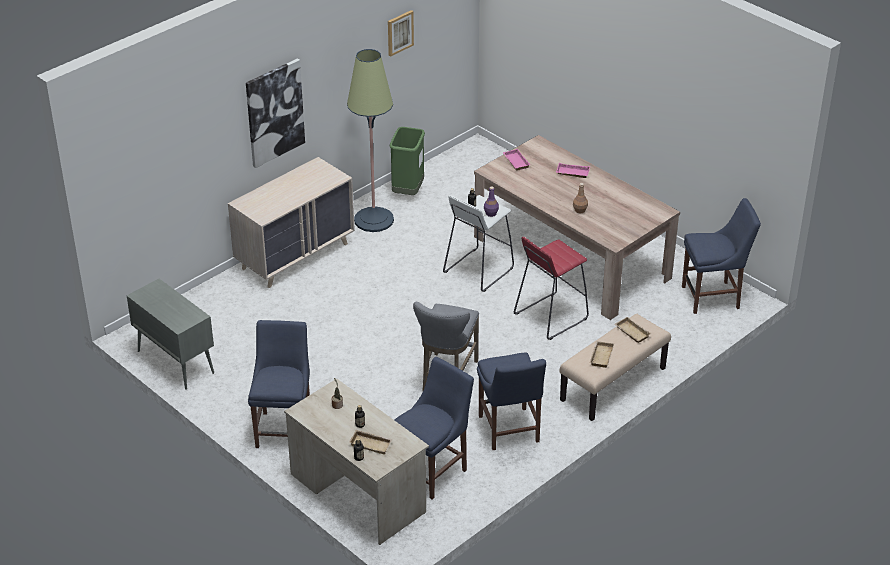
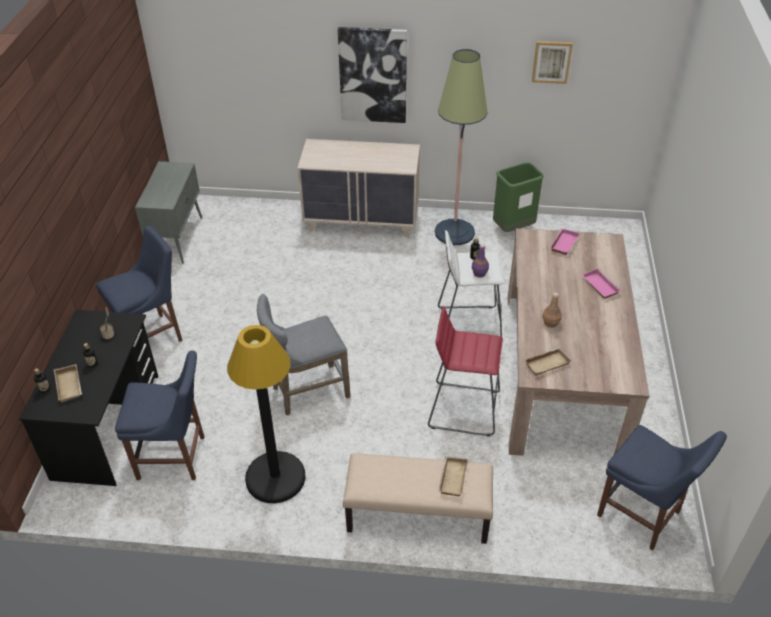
camera: 50 degrees right, 5 degrees up
(357, 493) = (107, 426): beige desk -> black desk
(509, 431) = (275, 478): blue chair -> black floor lamp
(600, 356) = (389, 475): beige tray -> beige tray (546, 363)

